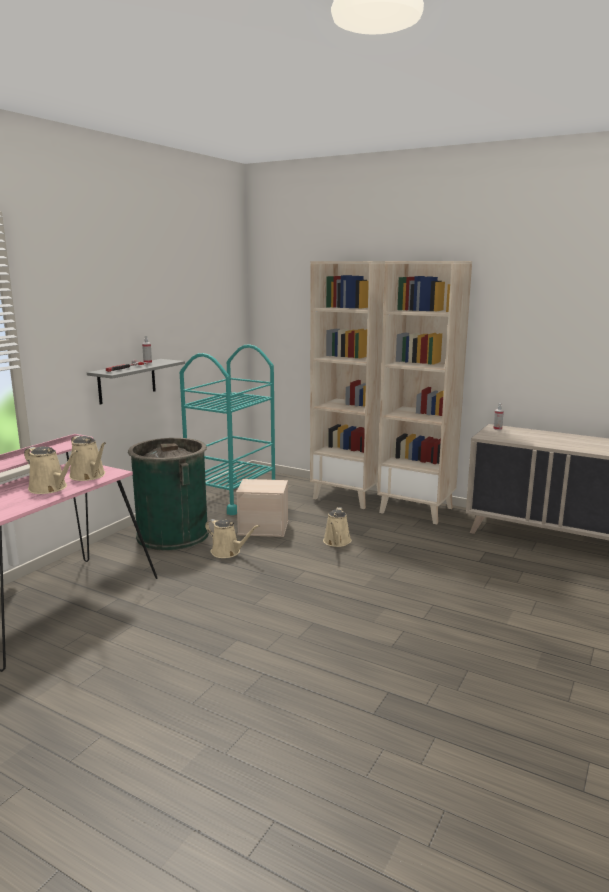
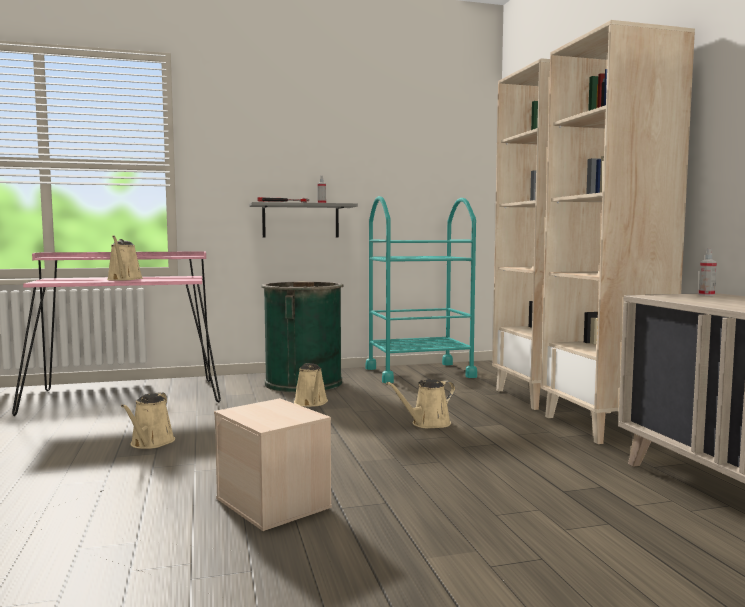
camera: 45 degrees right, 10 degrees down
(89, 476) = (168, 279): beige watering can -> beige watering can (150, 443)
(264, 528) = (388, 397): beige storage box -> beige storage box (274, 503)

